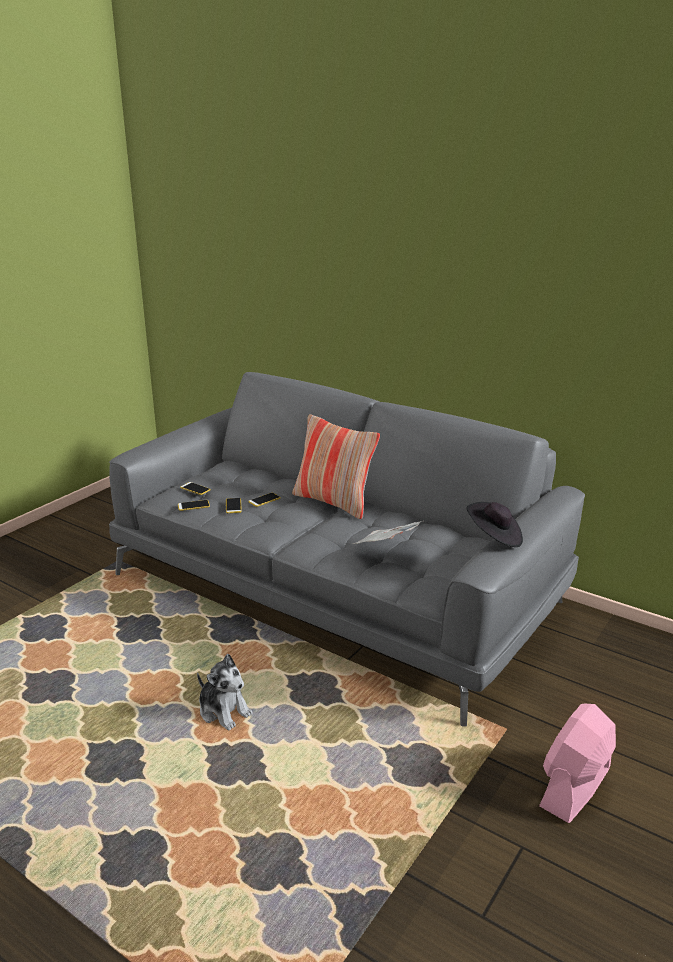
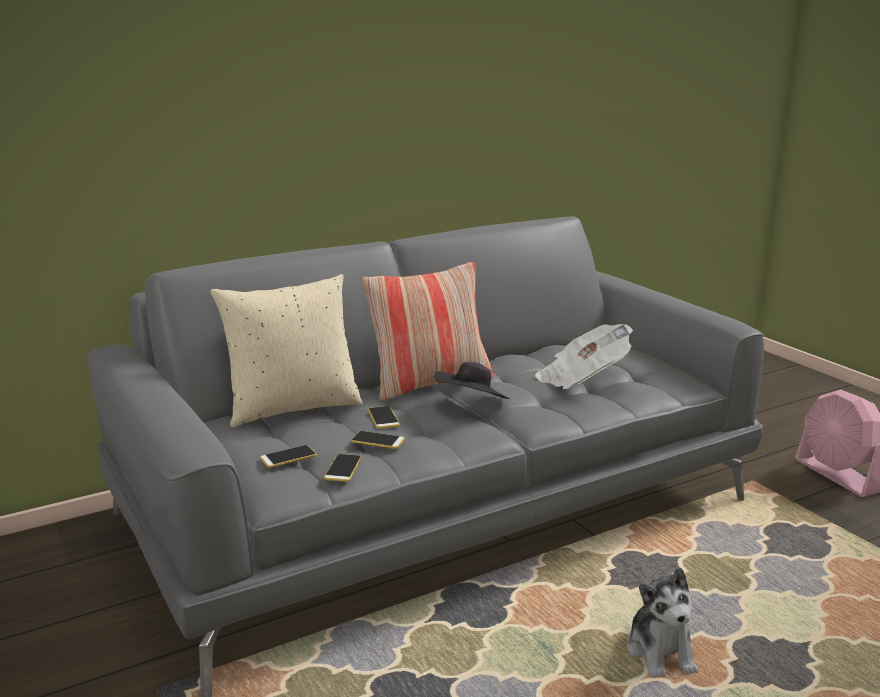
camera: 65 degrees left, 5 degrees down
(224, 711) = (661, 651): plush toy -> plush toy turned 105 degrees clockwise
(260, 474) = (292, 407): none -> beige pillow
(494, 537) = (670, 306): black hat -> black hat (472, 405)

